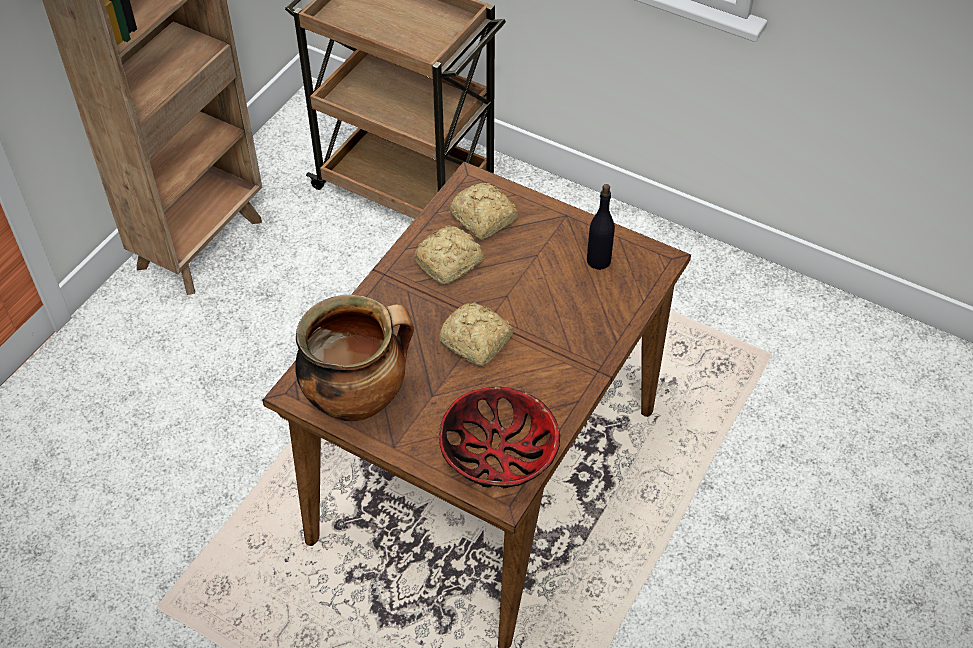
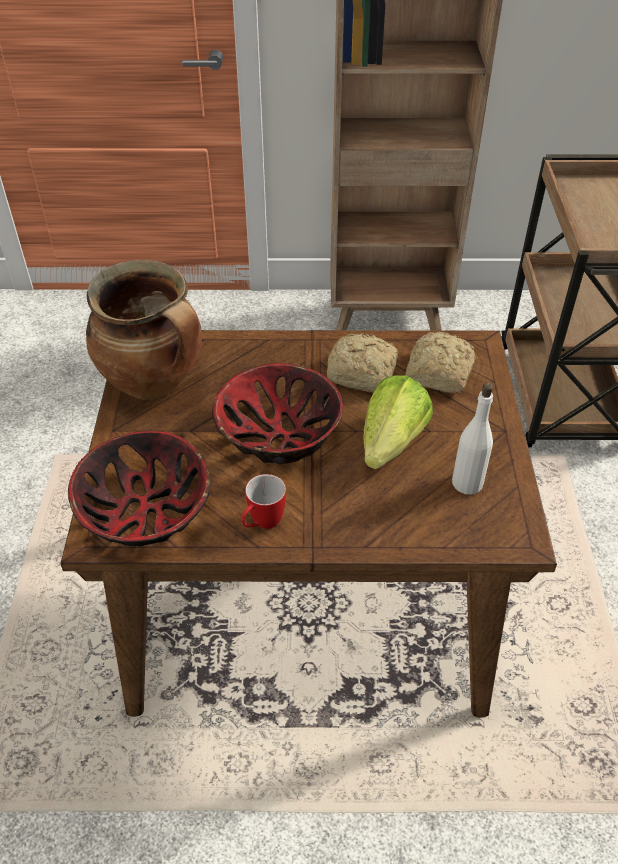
camera: 60 degrees right, 5 degrees down
(476, 343) = (277, 434): bread -> bowl
(533, 281) = (391, 442): none -> lettuce
(559, 390) = (262, 524): none -> mug
(598, 260) = (467, 482): black bottle -> white bottle

